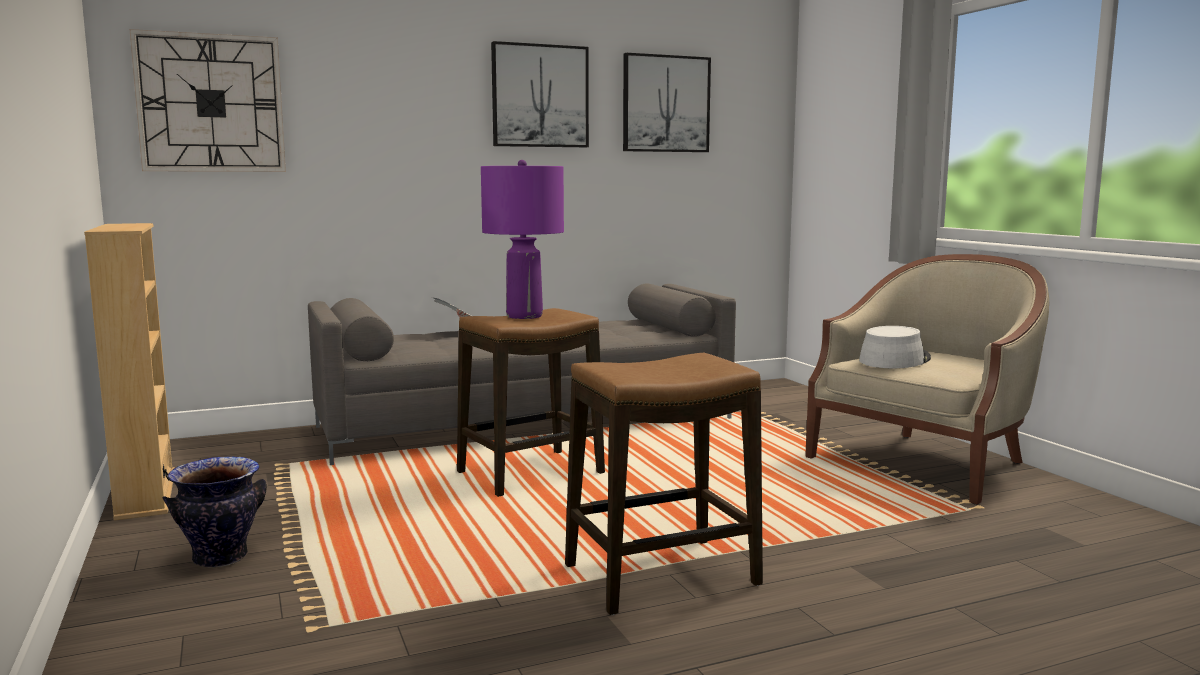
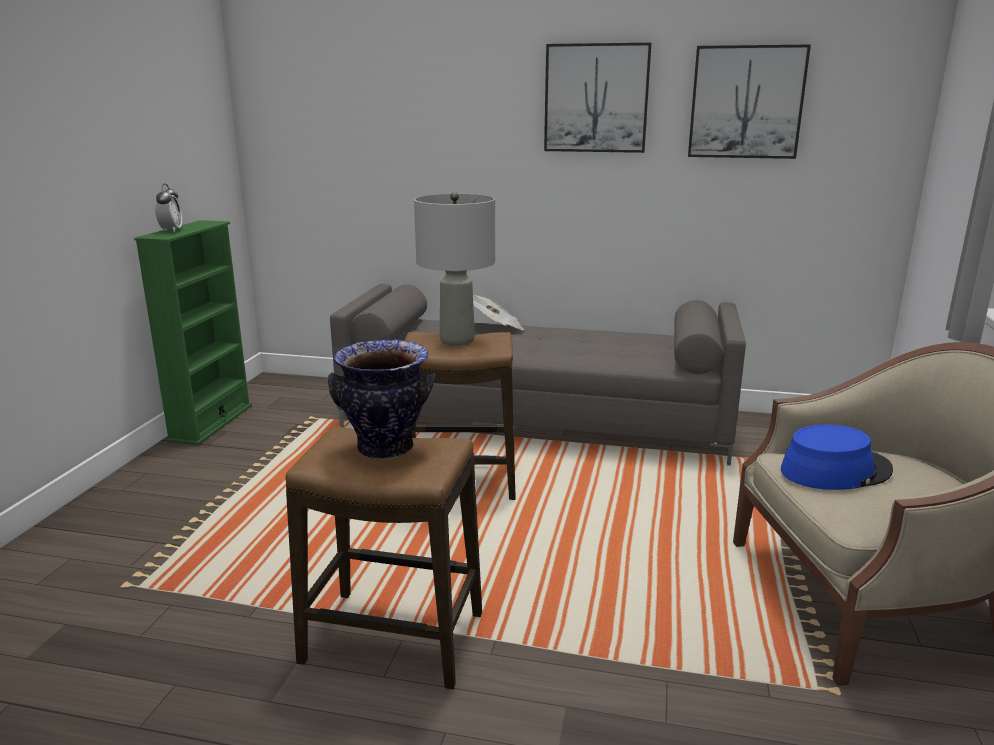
camera: 35 degrees right, 10 degrees up
(112, 227) = (171, 230): none -> alarm clock
(146, 494) = (211, 423): beige bookcase -> green bookcase
(211, 103) = (309, 114): wall clock -> none
(220, 558) = (170, 497): vase -> vase (385, 449)
(525, 316) = (458, 340): purple table lamp -> grey table lamp
(894, 360) = (835, 470): grey hat -> blue hat

